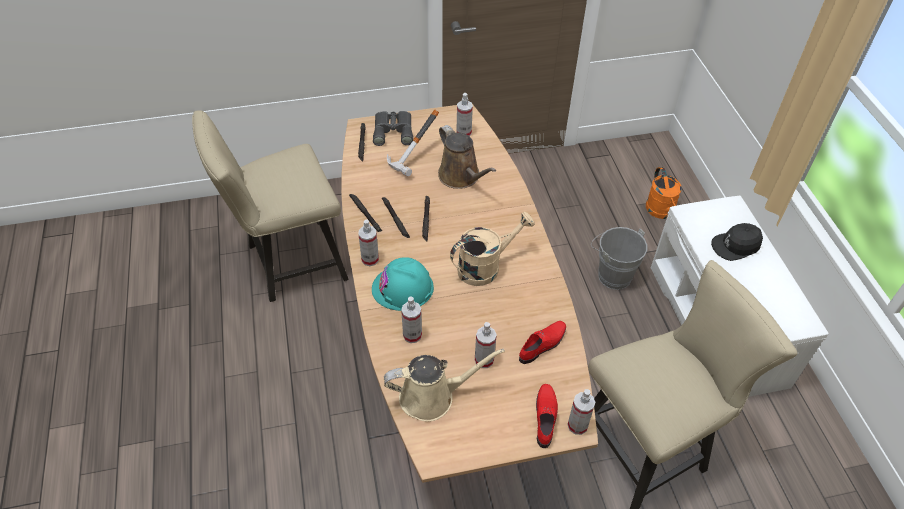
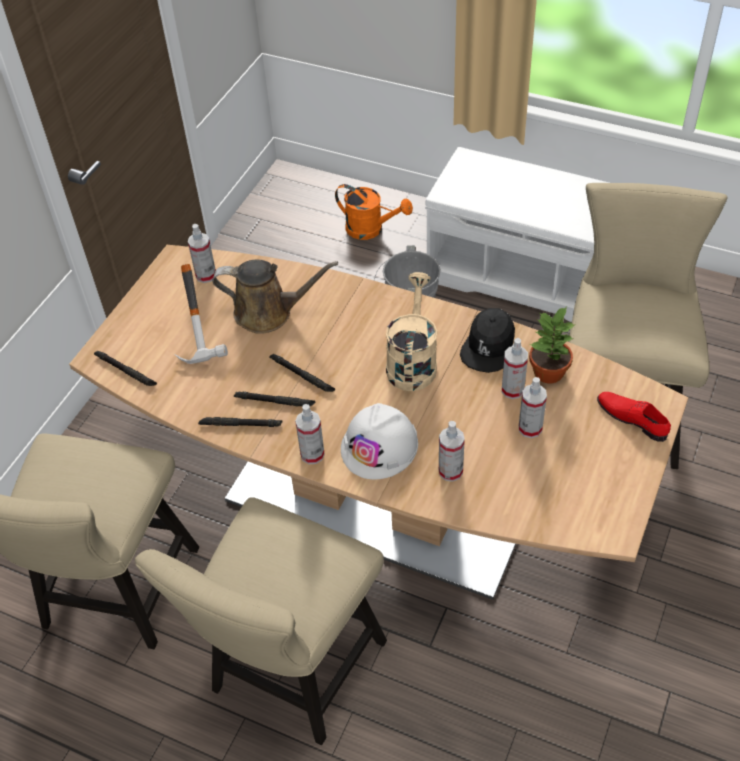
camera: 50 degrees left, 0 degrees up
(298, 376) = (290, 675): none -> beige chair
(393, 130) = (135, 332): grey binoculars -> none
(403, 288) = (380, 446): turquoise hard hat -> white hard hat
(432, 396) = (542, 496): beige watering can -> none
(543, 344) = (547, 372): red shoe -> potted plant
(577, 425) = (658, 400): spray bottle -> spray bottle (512, 390)
(736, 245) = (513, 186): black cap -> black cap (488, 346)

